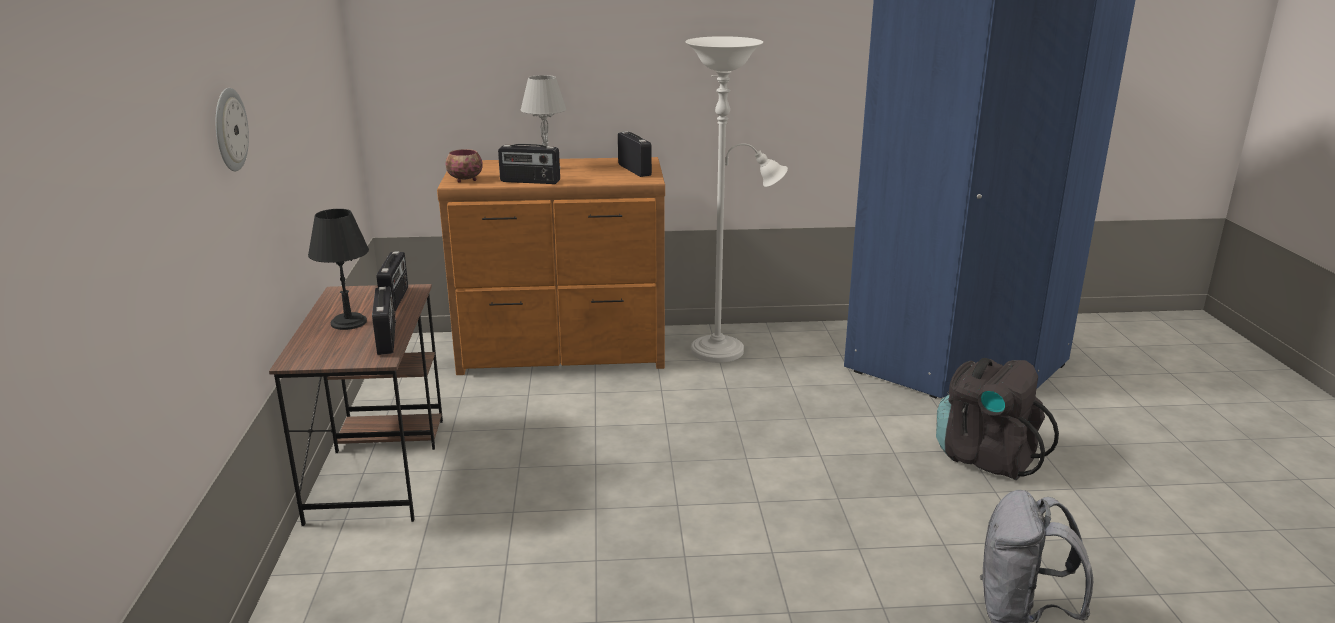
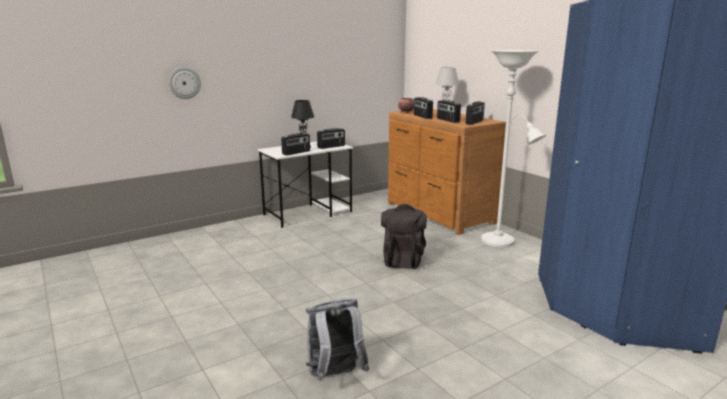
camera: 60 degrees right, 5 degrees down
(229, 129) = (258, 57): wall clock -> wall clock (184, 83)
(378, 467) = (308, 213): brown desk -> white desk
(592, 177) = (447, 120): none -> radio
(986, 457) = (499, 339): black backpack -> black backpack (403, 259)

